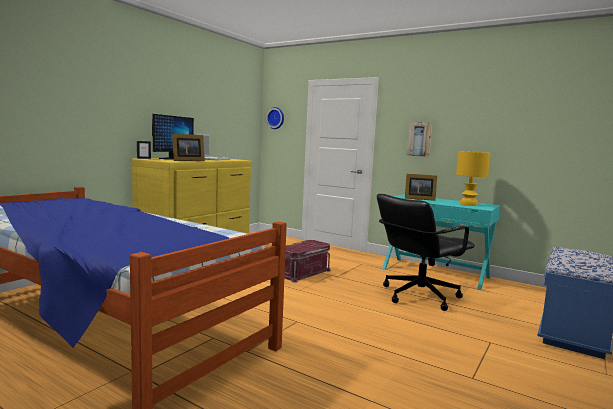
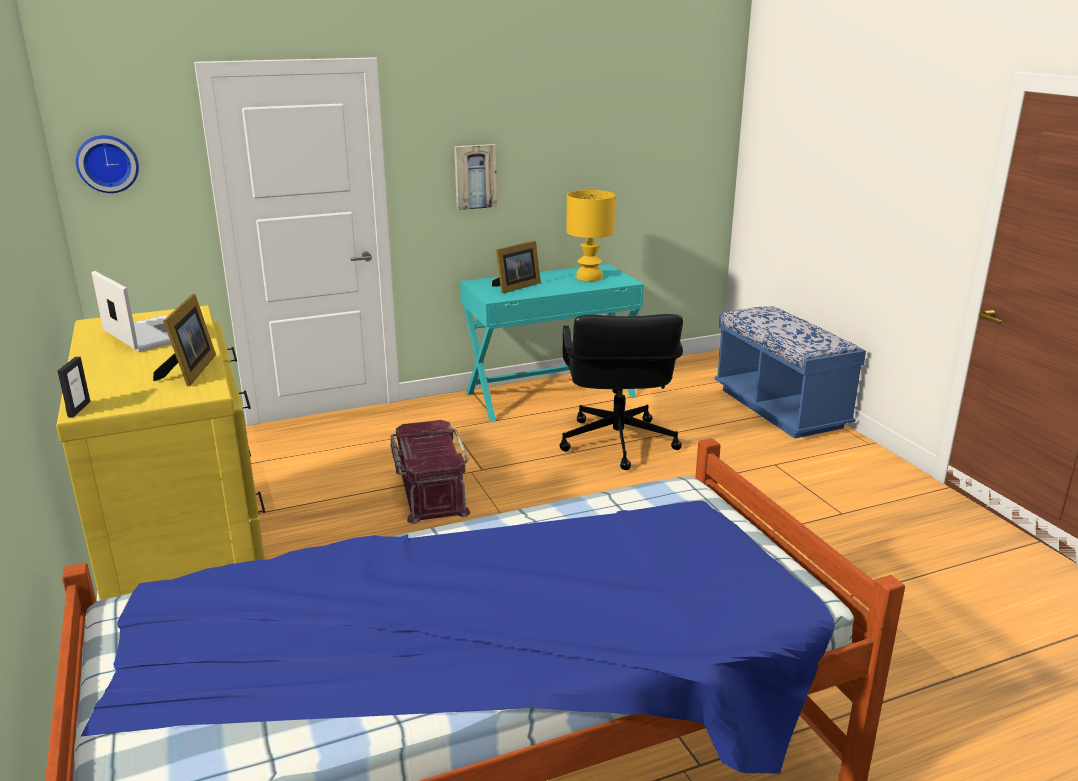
camera: 55 degrees left, 15 degrees up
(171, 158) = (107, 377): monitor -> none

